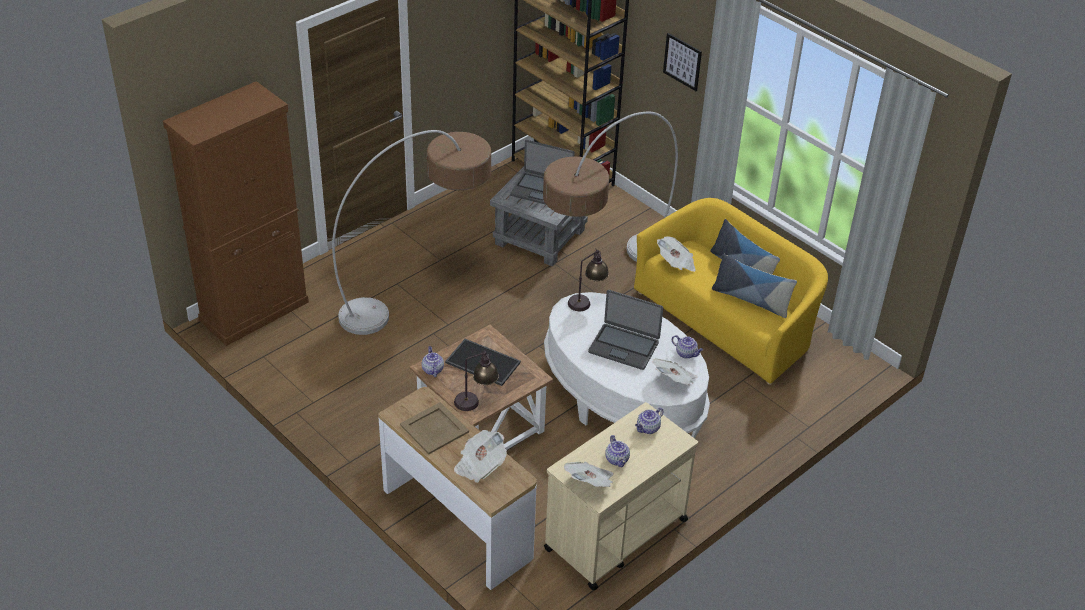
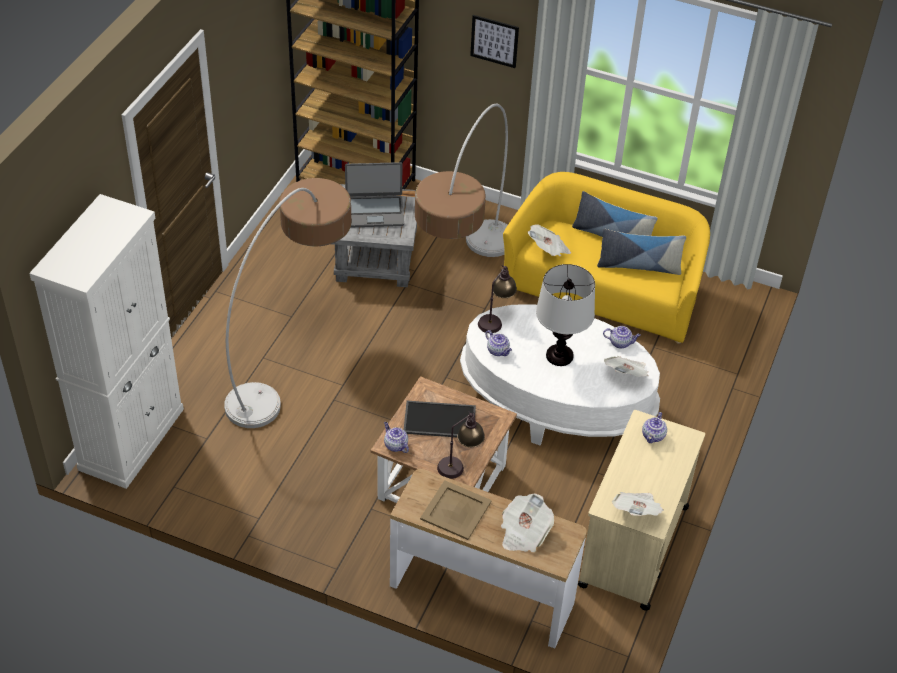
camera: 25 degrees left, 5 degrees up
(254, 311) = (132, 439): brown cabinet -> white cabinet
(617, 460) = (646, 478): teapot -> teapot (498, 351)
(624, 346) = (559, 355): laptop -> table lamp

